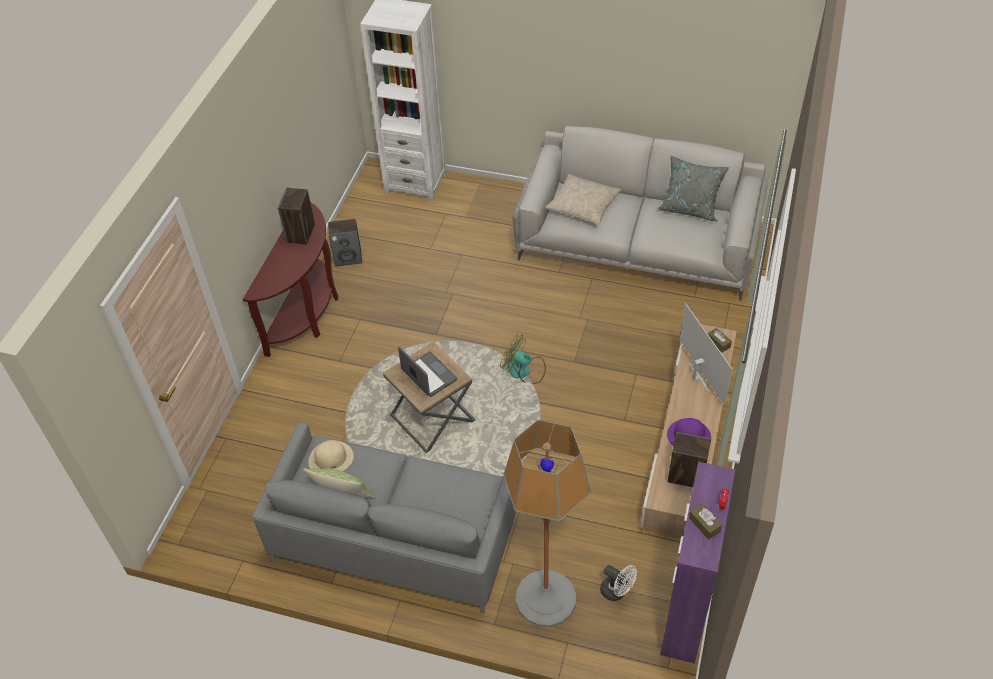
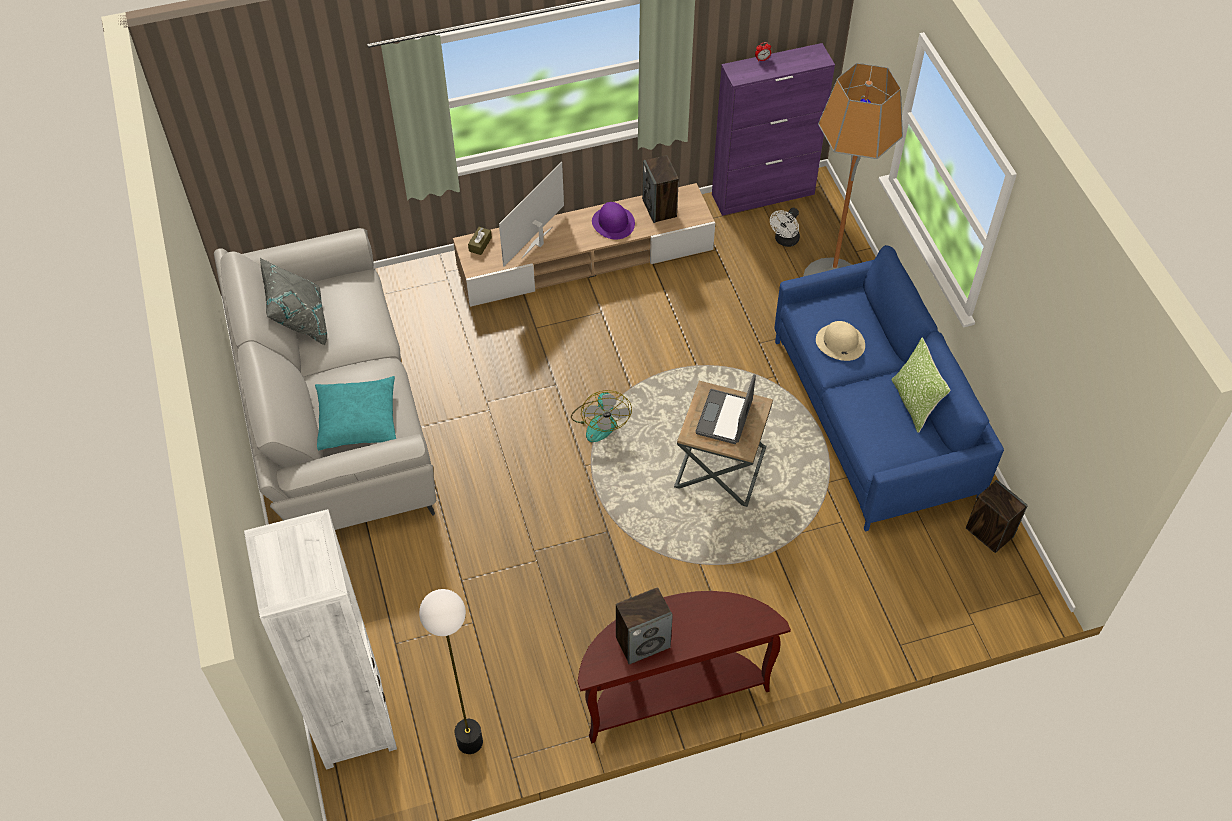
camera: 125 degrees left, 5 degrees up
(331, 458) = (885, 440): beige hat -> beige hat (840, 342)
(348, 258) = (550, 709): speaker -> speaker (988, 532)
(362, 220) = (469, 741): none -> floor lamp
(394, 538) = (873, 418): grey sofa -> blue sofa
(583, 205) = (357, 420): beige pillow -> turquoise pillow
(617, 592) = (785, 241): white fan -> white fan turned 150 degrees counterclockwise
(704, 525) = (789, 62): brown tissue box -> none

